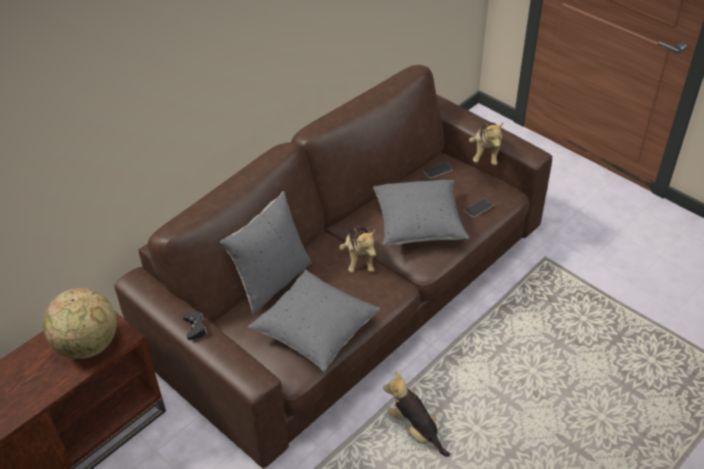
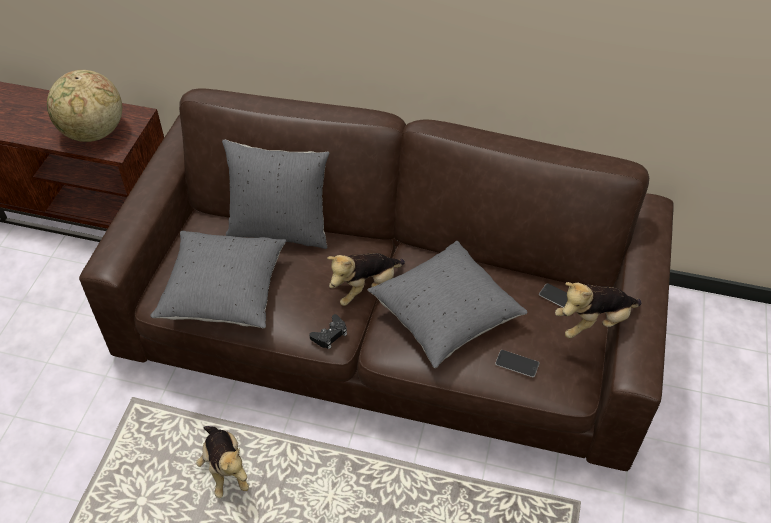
camera: 60 degrees right, 5 degrees up
(195, 327) = (149, 191): black game controller -> black game controller (330, 335)
(415, 430) = (225, 468): plush toy -> plush toy turned 135 degrees clockwise

